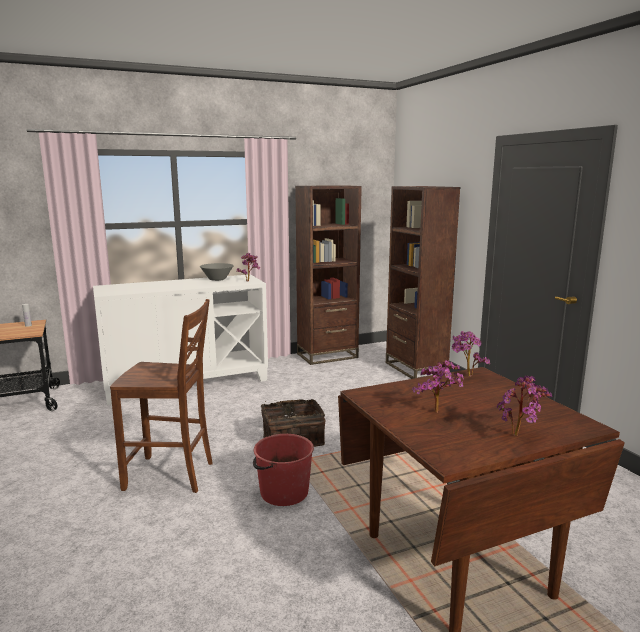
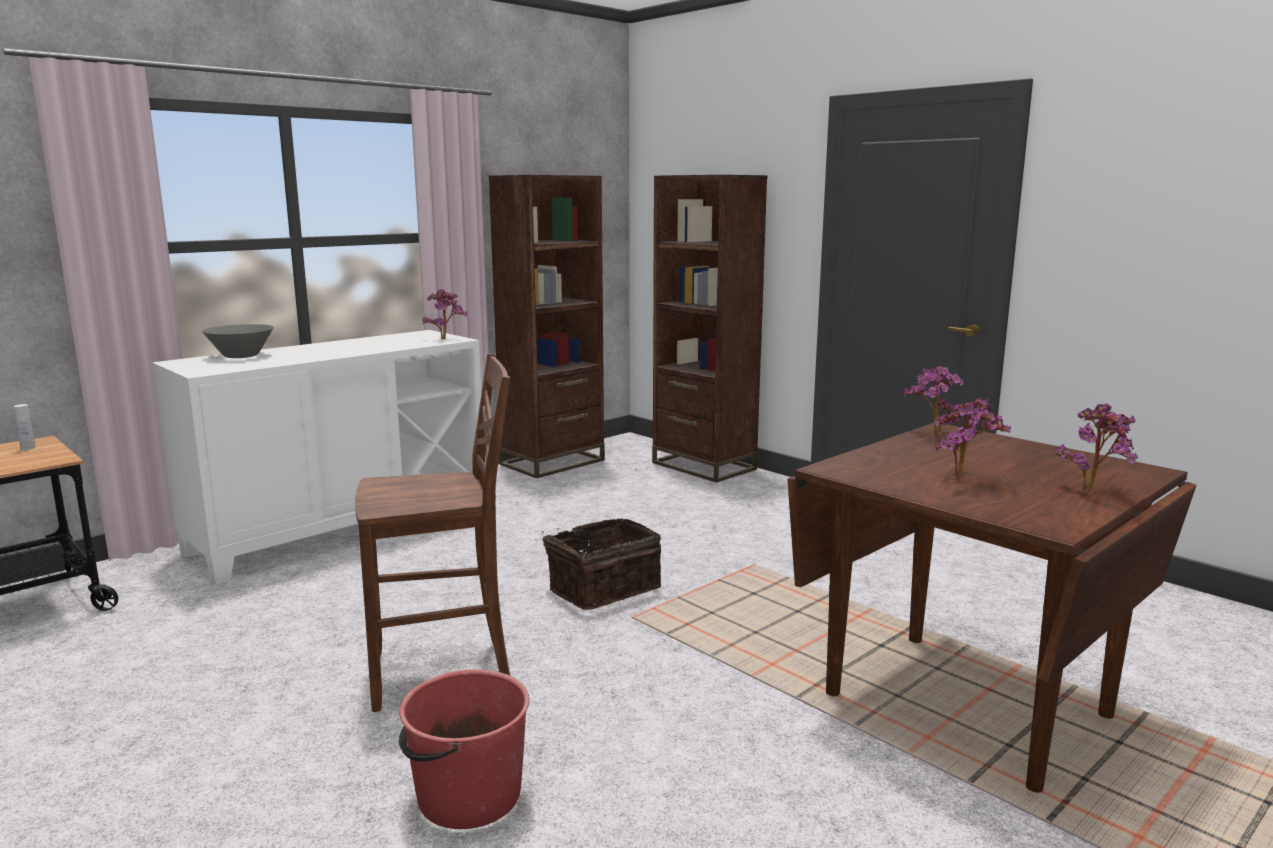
camera: 20 degrees left, 0 degrees up
(217, 279) = (383, 339): grey bowl -> grey bowl (241, 356)
(283, 492) = (652, 663): red bucket -> red bucket (467, 796)

